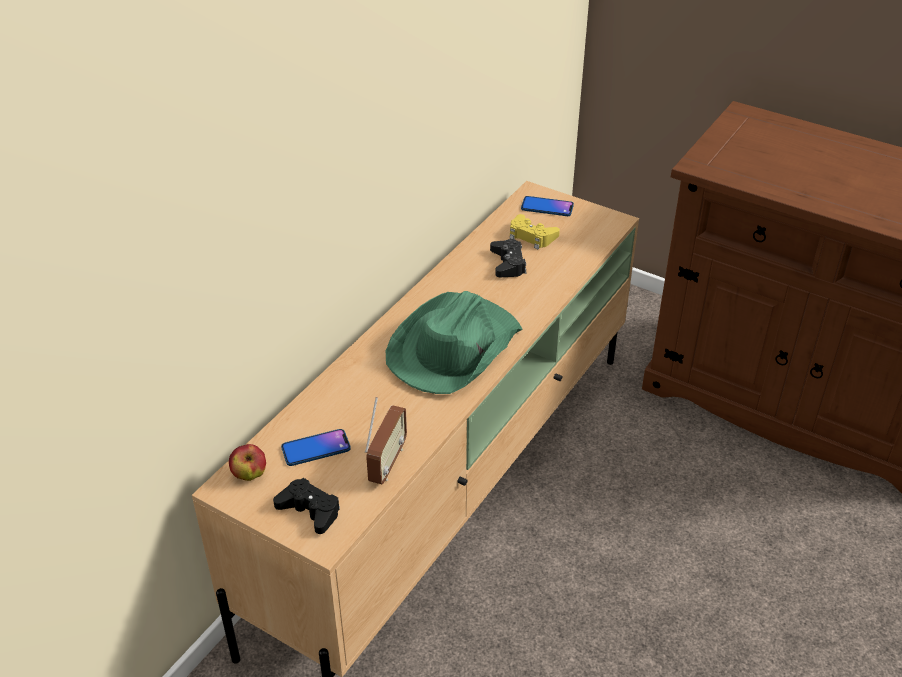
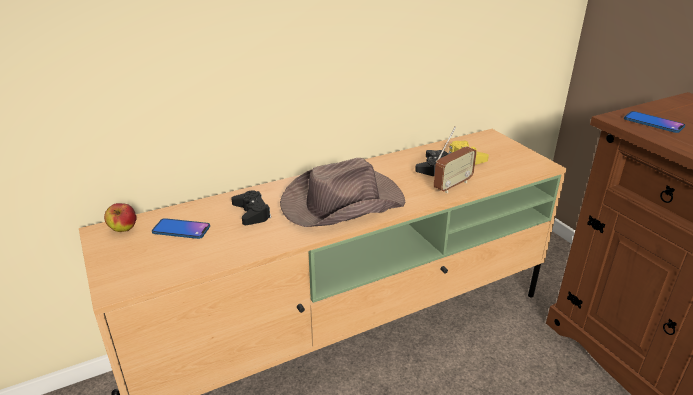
camera: 30 degrees right, 10 degrees down
(310, 510) = (130, 265): black game controller -> black game controller (252, 213)
(387, 463) = (215, 256): radio -> radio (452, 185)
(453, 348) = (341, 203): green hat -> brown hat
(547, 207) = (494, 145): phone -> phone (653, 123)

